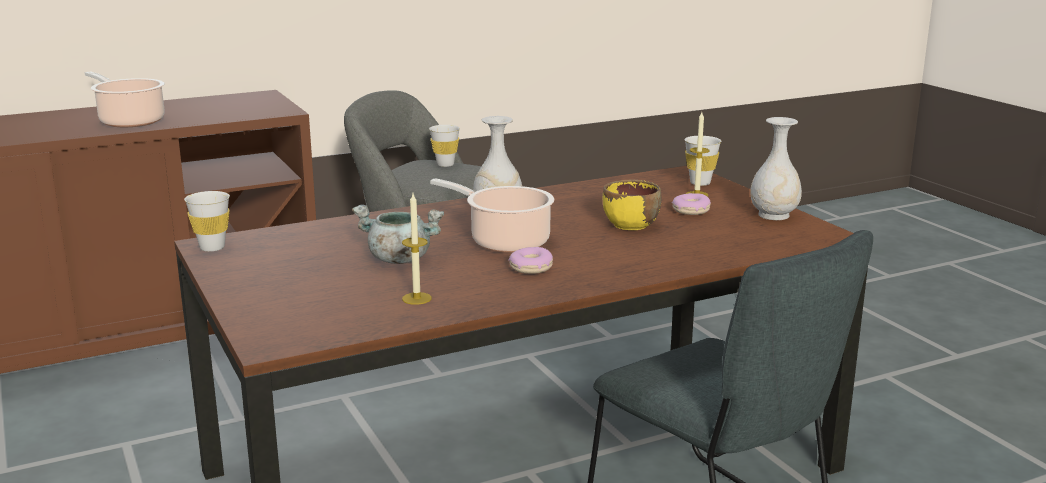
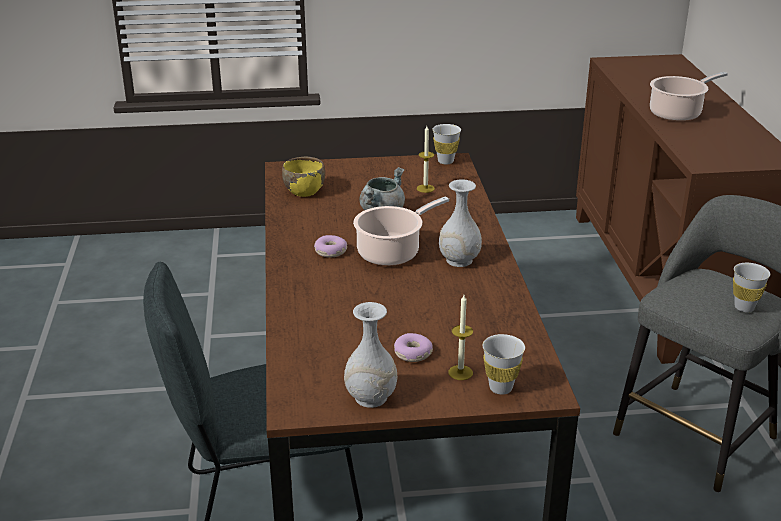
camera: 110 degrees right, 10 degrees up
(416, 298) = (311, 209): candle -> candle (425, 188)
(630, 225) = (393, 312): yellow bowl -> yellow bowl (304, 191)

